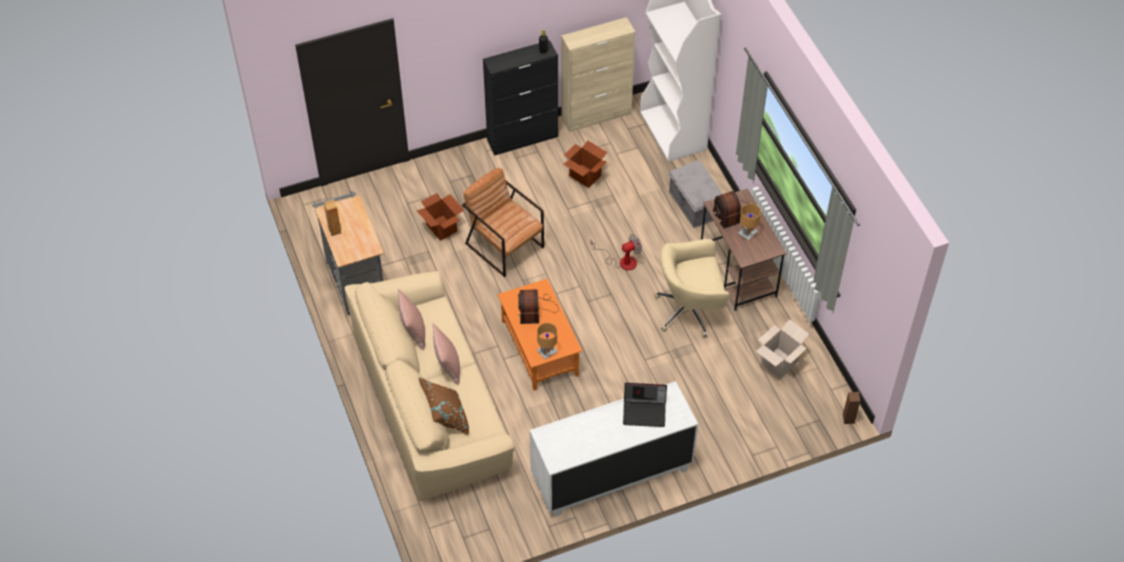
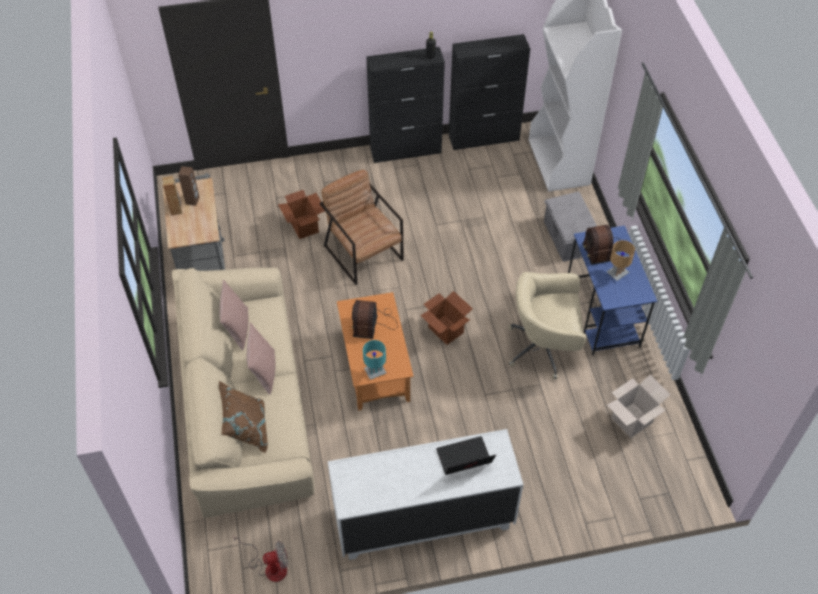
camera: 10 degrees right, 0 degrees up
(547, 351) = (375, 371): brown table lamp -> turquoise table lamp
(585, 176) = (460, 194): cardboard box -> cardboard box (445, 330)
(596, 115) = (484, 138): beige cabinet -> black cabinet
(622, 261) = (481, 285): fan -> fan (269, 566)
(645, 412) = (464, 460): laptop -> laptop turned 150 degrees clockwise
(738, 273) = (602, 315): brown desk -> blue desk
(848, 419) = (702, 497): brown speaker -> brown speaker (192, 200)

